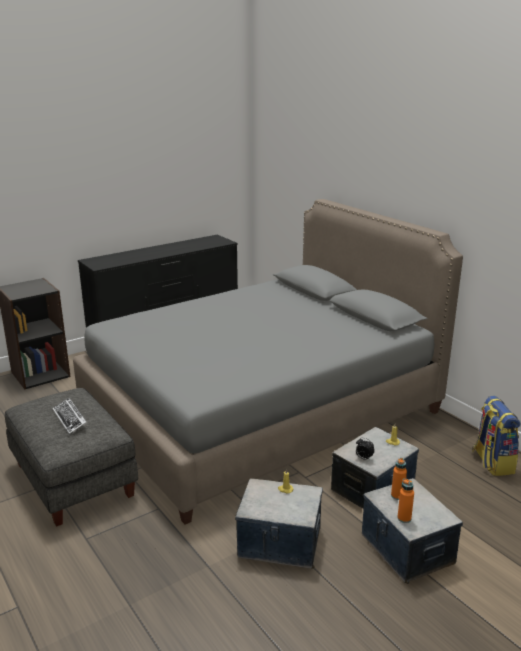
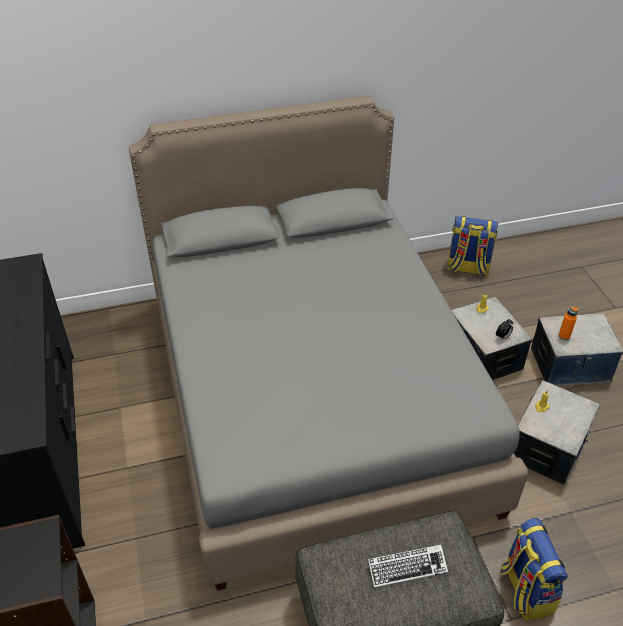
camera: 70 degrees left, 20 degrees up
(115, 544) = (525, 589): none -> backpack
(404, 518) = (595, 344): orange bottle -> none

